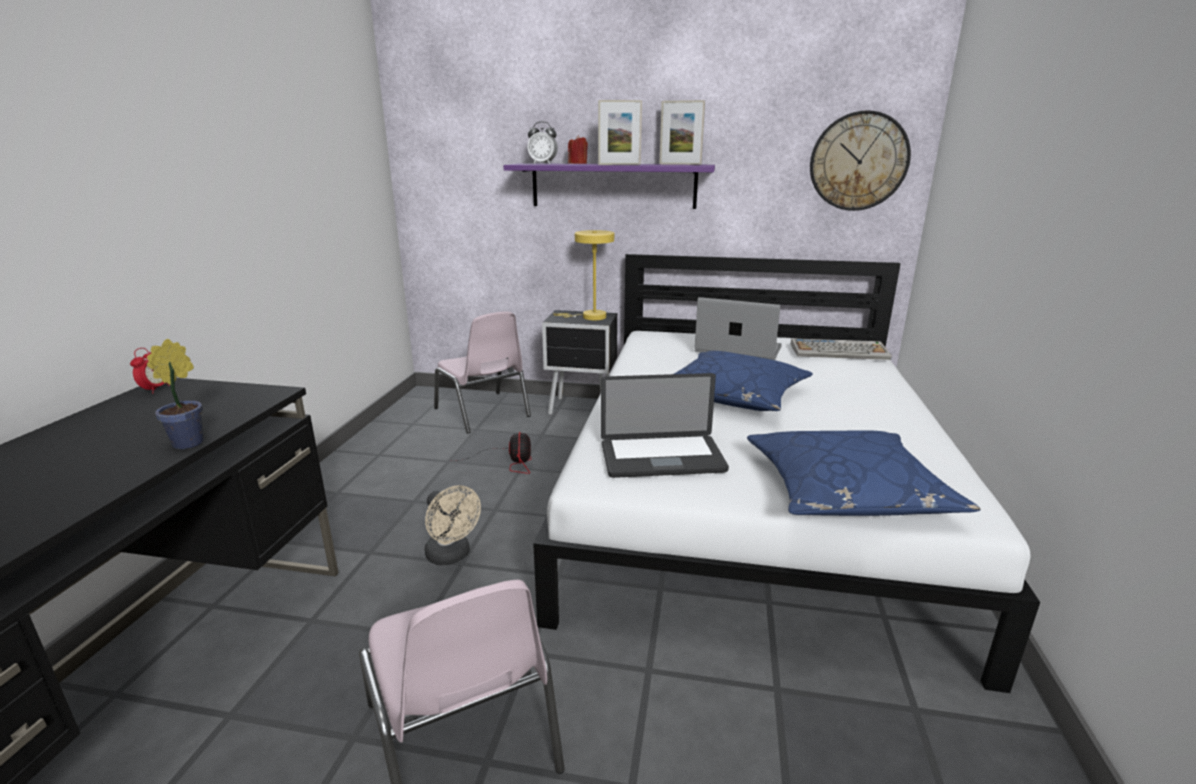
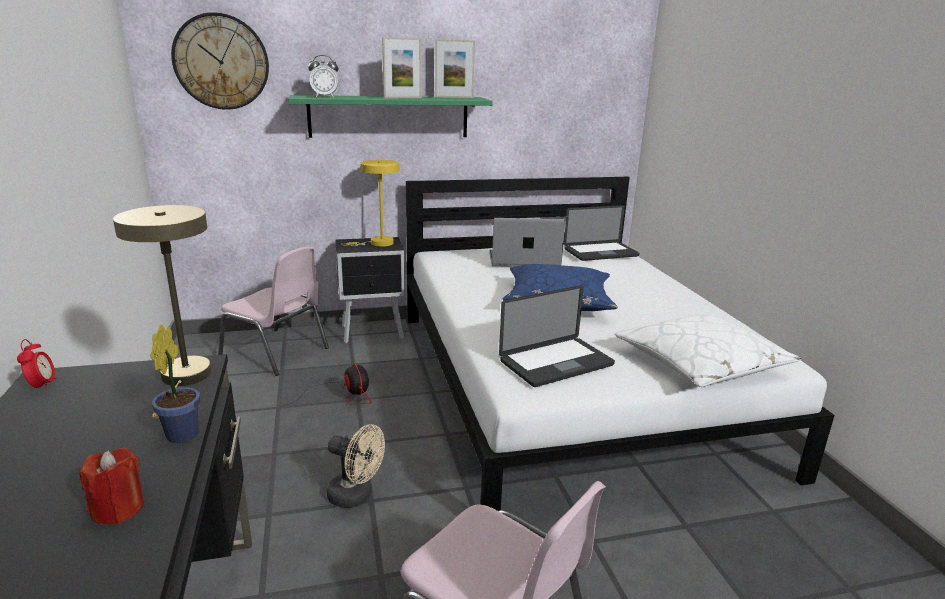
camera: 25 degrees left, 0 degrees up
(248, 401) = (184, 379): none -> beige table lamp
(578, 164) = (358, 96): red candle -> red candle (118, 509)
(613, 185) = (389, 116): purple shelf -> green shelf
(839, 351) = (601, 253): keyboard -> laptop
(846, 491) = (700, 363): blue pillow -> white pillow
(858, 161) = (594, 95): wall clock -> wall clock (221, 62)

